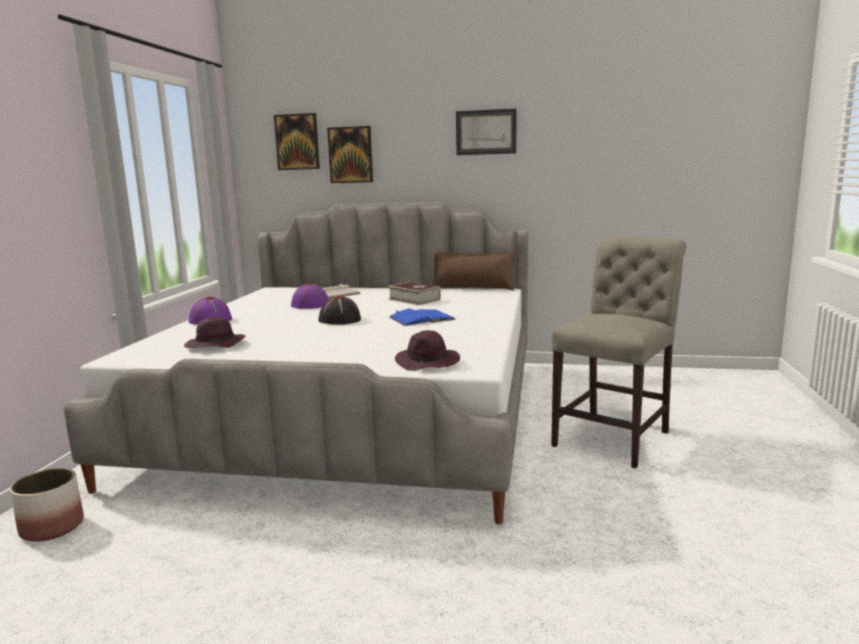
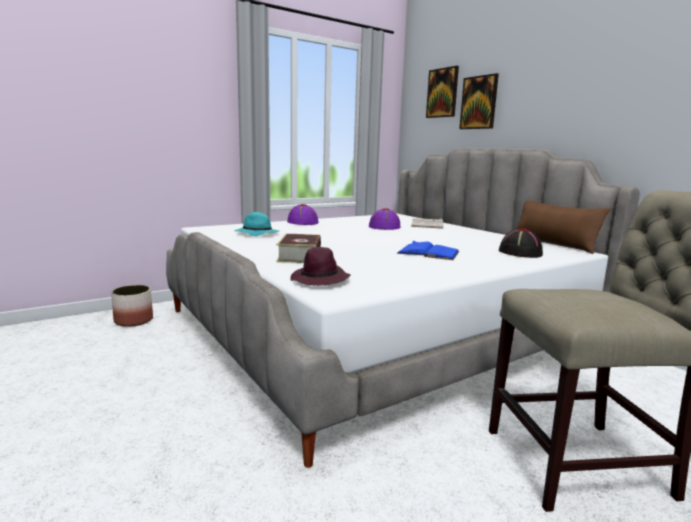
camera: 45 degrees right, 0 degrees up
(214, 346) = (256, 234): purple hat -> turquoise hat
(339, 320) = (368, 239): black hat -> black hat (519, 253)
(414, 299) = (469, 240): book -> book (299, 256)
(486, 132) = (611, 70): picture -> none

